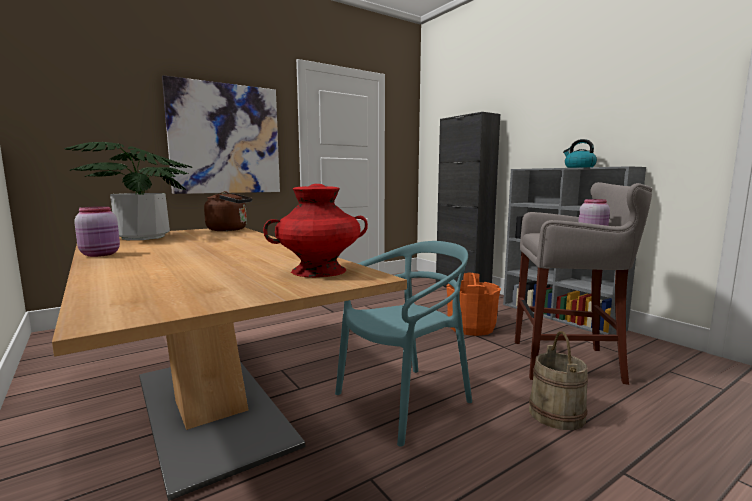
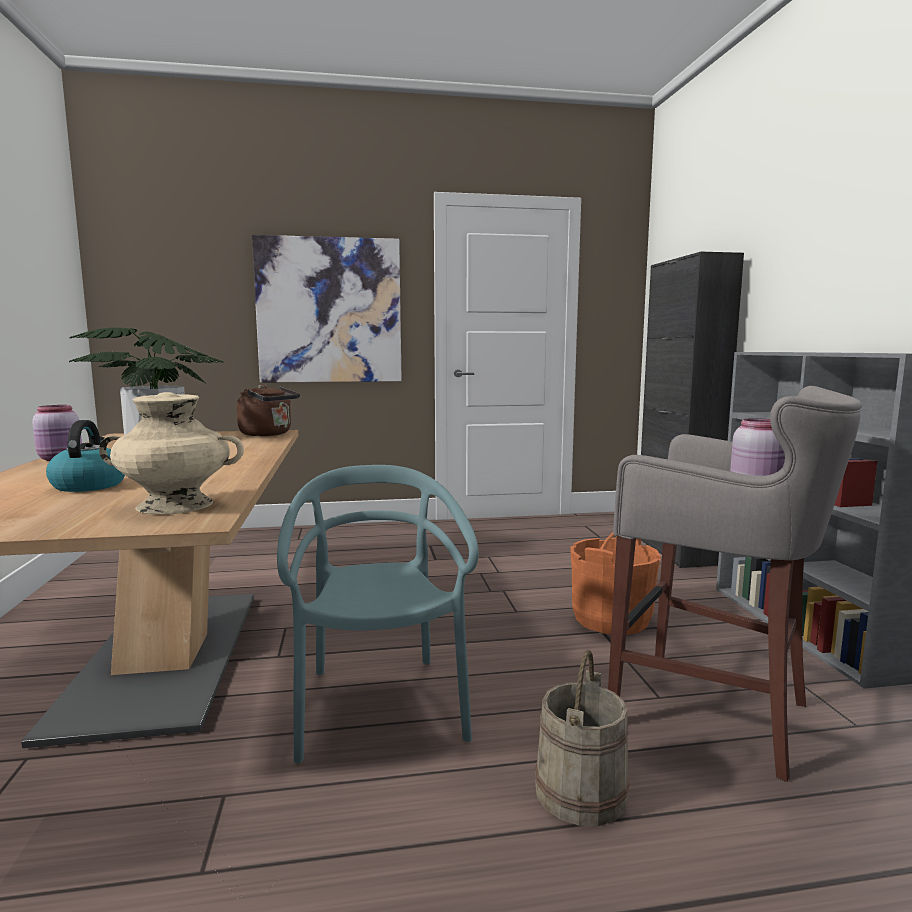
camera: 25 degrees right, 0 degrees up
(319, 271) = (176, 505): red vase -> beige vase
(404, 401) = (379, 707): turquoise chair -> turquoise chair turned 90 degrees counterclockwise
(579, 167) = (843, 352): kettle -> kettle (89, 485)

